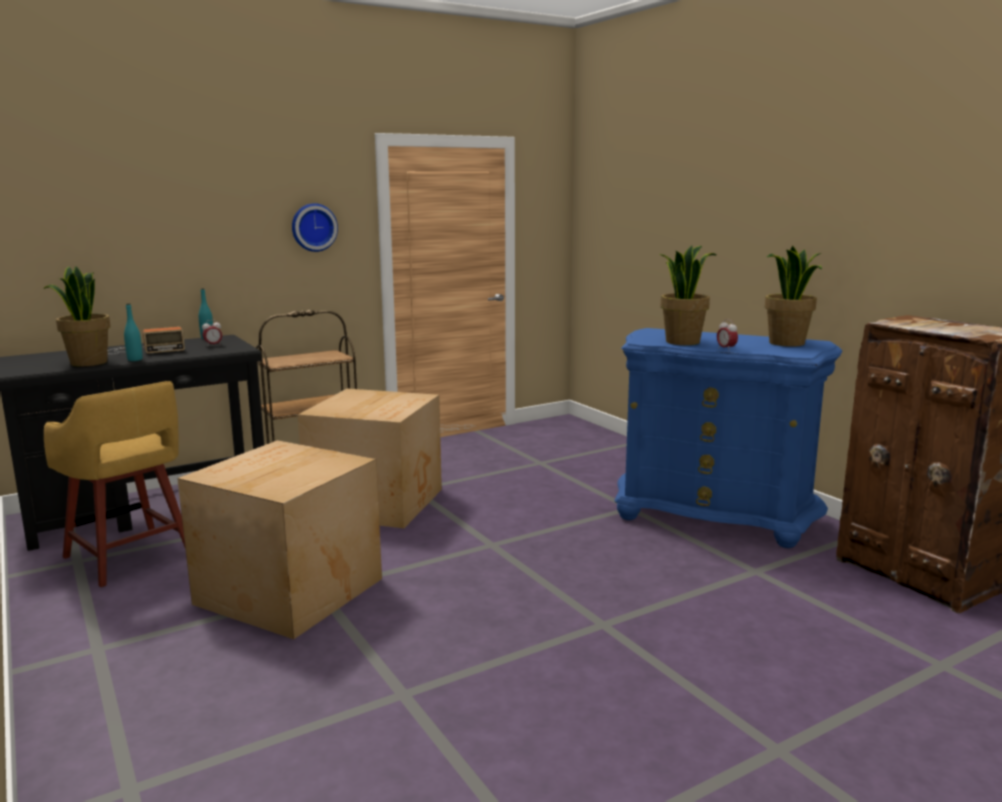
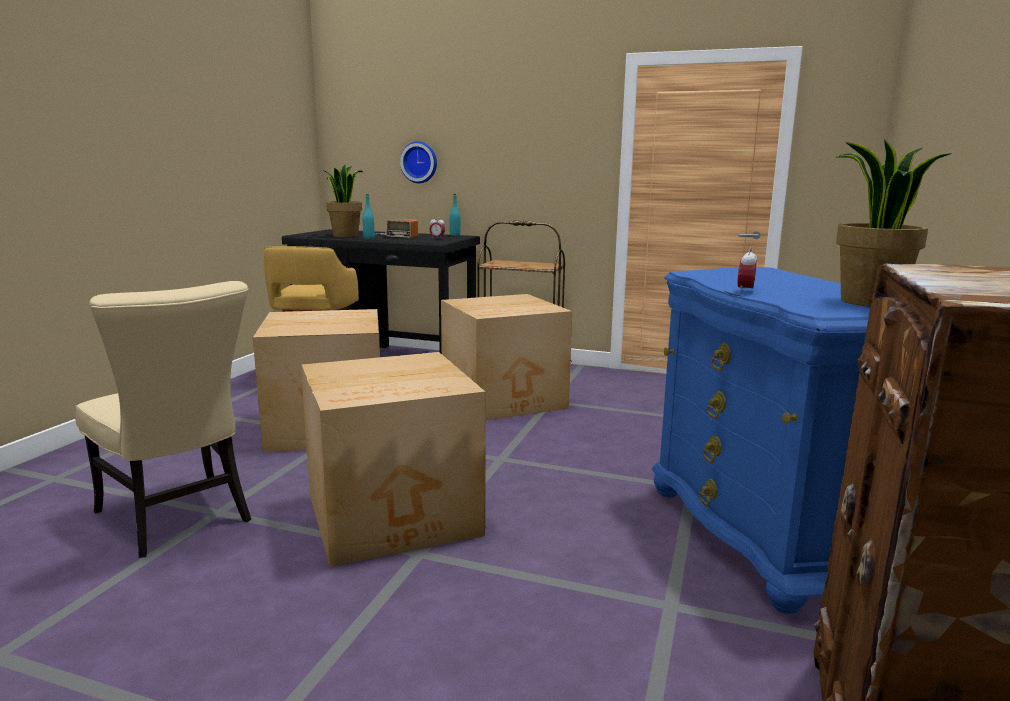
camera: 50 degrees right, 0 degrees up
(313, 227) = (556, 147): wall clock -> wall clock (420, 162)
(385, 718) = (179, 518): none -> beige chair
(529, 614) = (395, 515): none -> cardboard box
(682, 342) = (733, 279): potted plant -> none

